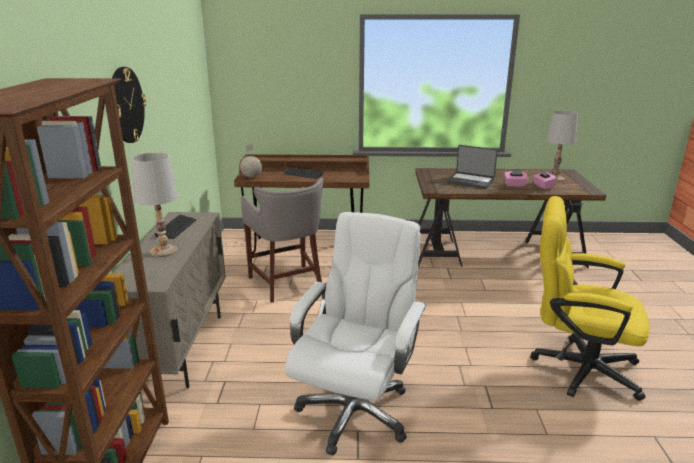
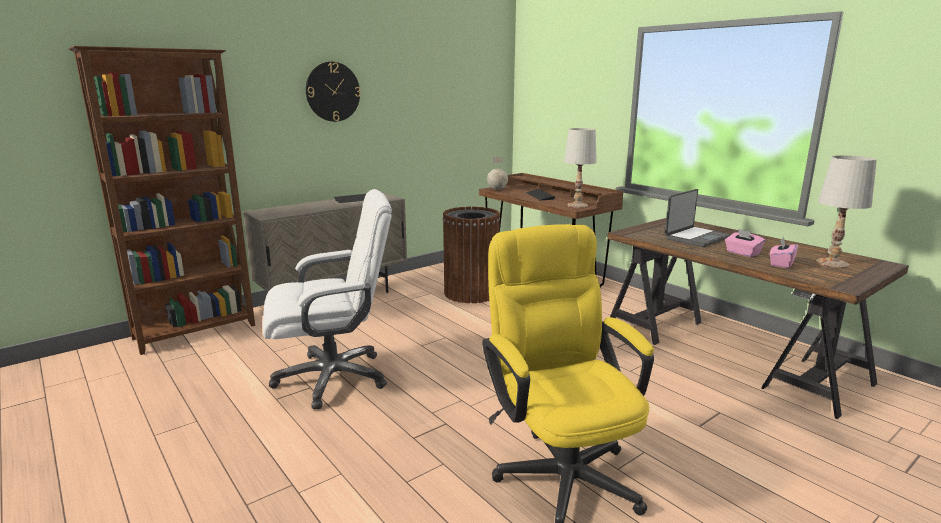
camera: 50 degrees right, 5 degrees down
(164, 251) = (317, 206): white table lamp -> white table lamp (577, 205)
(287, 284) = (471, 293): grey stool -> brown trash can
(471, 181) = (696, 237): laptop -> laptop turned 120 degrees counterclockwise

